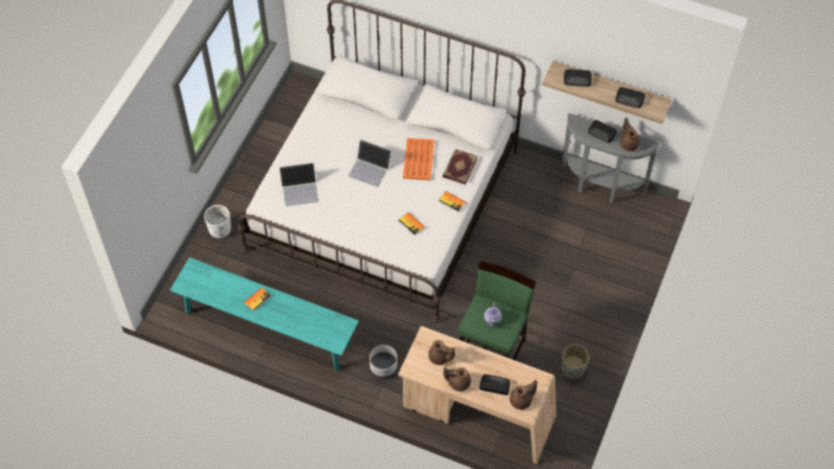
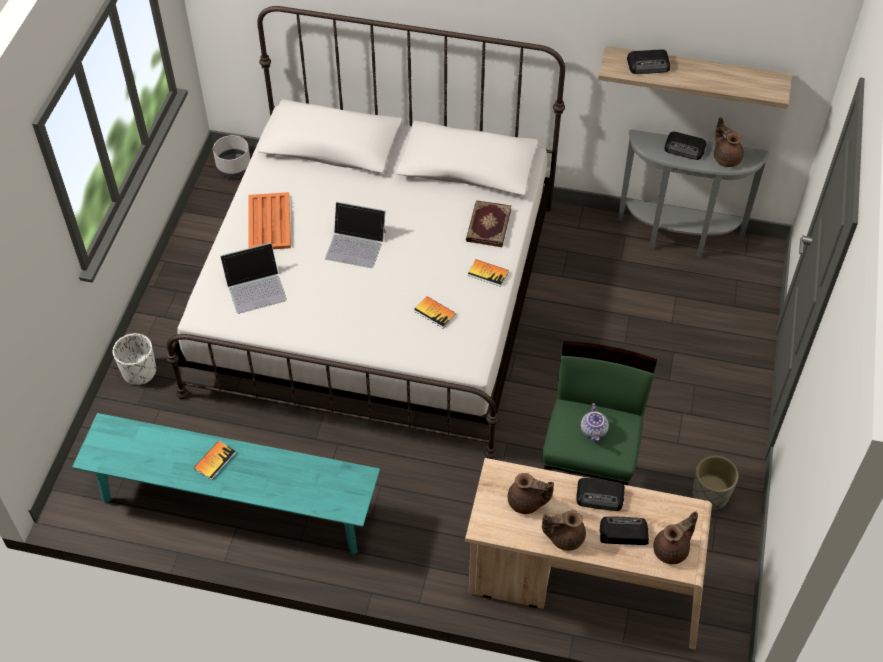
camera: 10 degrees left, 5 degrees down
(383, 367) = (424, 537): grey planter -> grey planter (233, 168)
(418, 160) = (425, 223): orange tray -> orange tray (269, 223)
(630, 99) = (732, 81): radio -> radio (600, 496)

